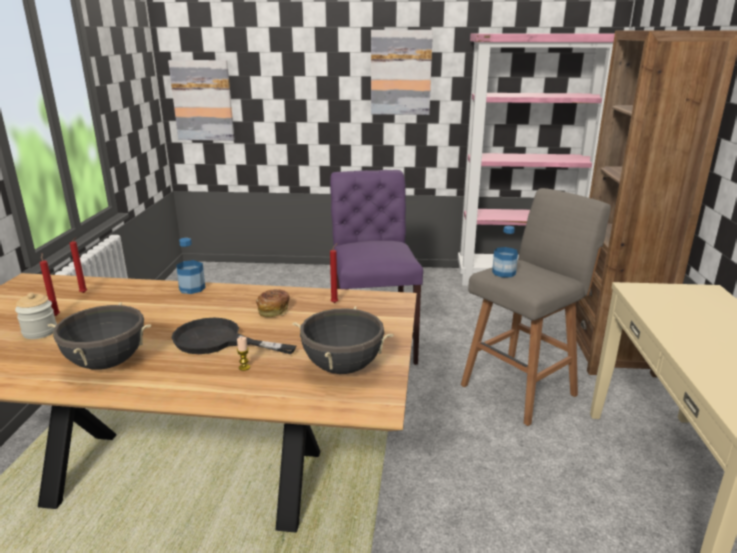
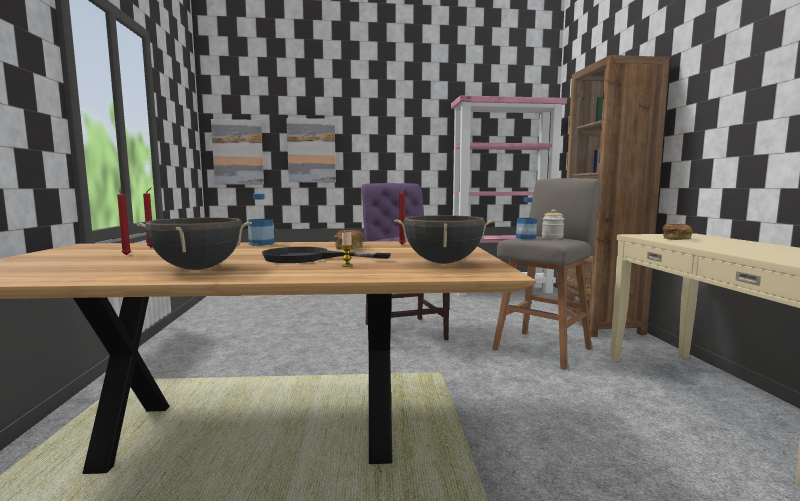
camera: 10 degrees left, 15 degrees down
(40, 332) = (112, 260): jar -> jar (552, 237)
(400, 73) = (400, 131): picture -> picture (311, 150)
(671, 307) = (676, 238): none -> bread

